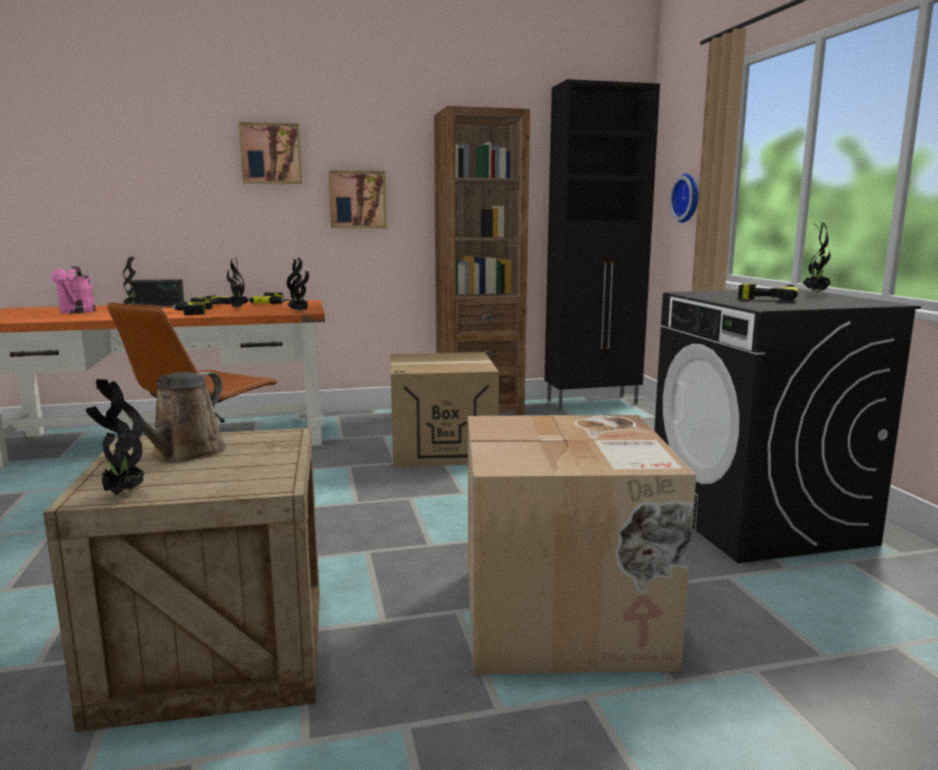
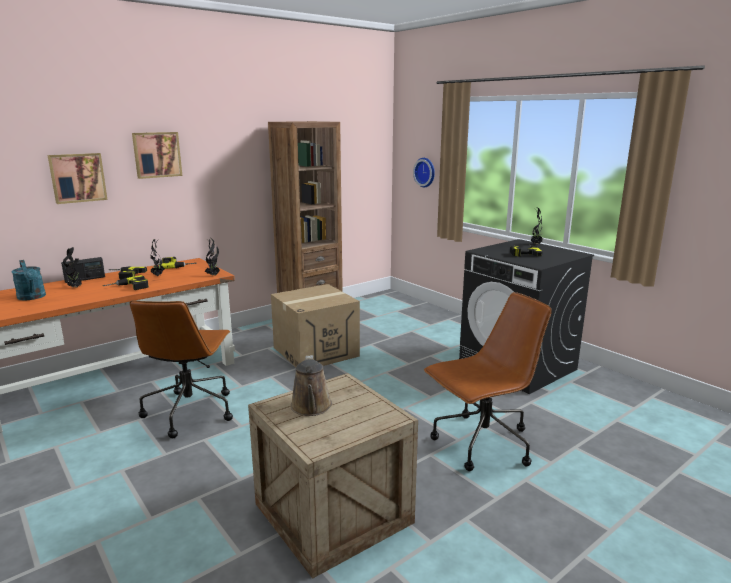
camera: 25 degrees left, 5 degrees up
(76, 312) = (32, 297): pink watering can -> turquoise watering can
(122, 494) = (328, 442): potted plant -> none
(357, 199) = (219, 183): picture -> picture (77, 177)
(565, 617) = (481, 444): cardboard box -> brown office chair
(593, 402) = (371, 299): black cabinet -> none

